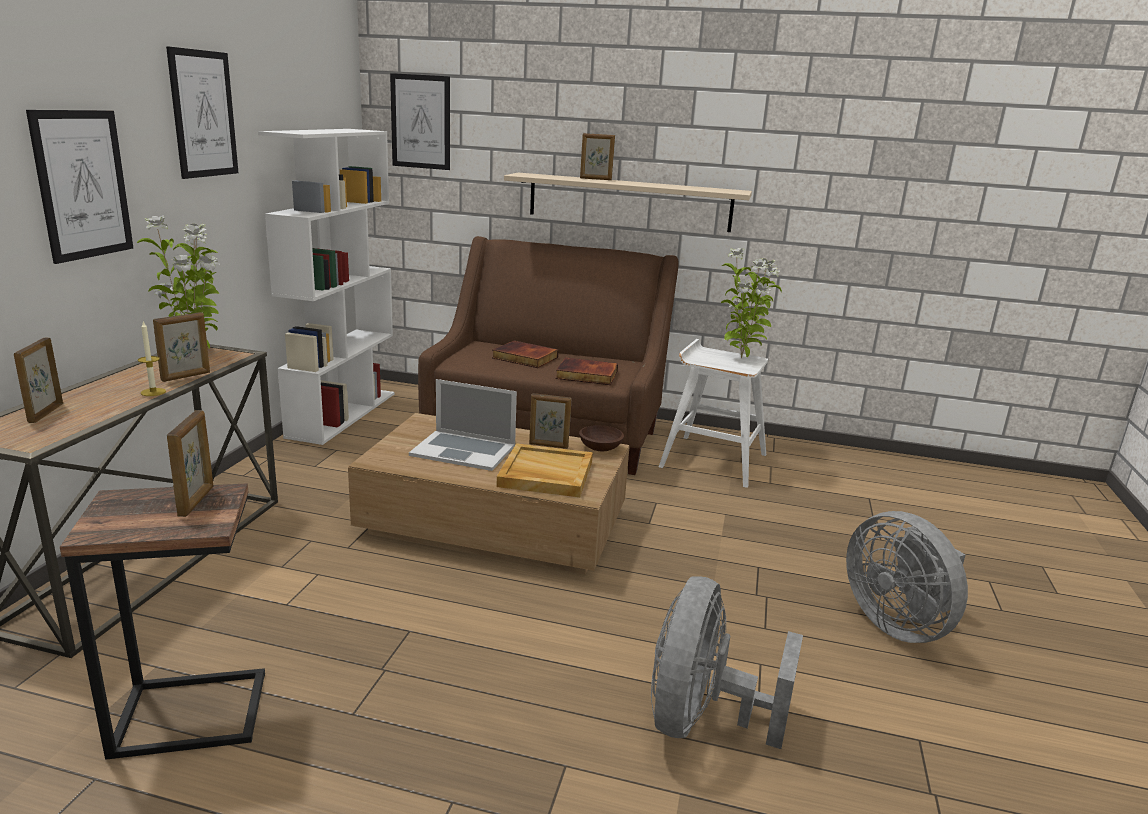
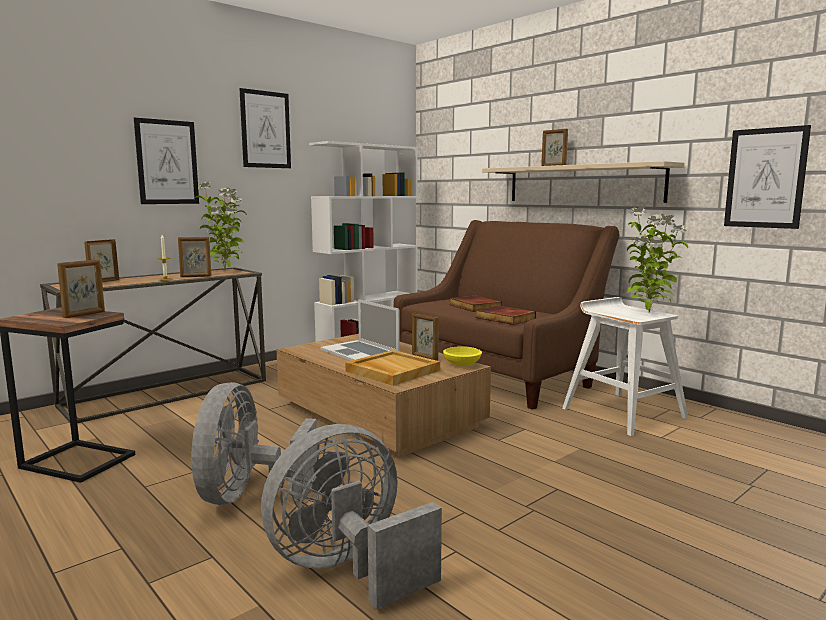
camera: 35 degrees right, 10 degrees down
(420, 122) = (447, 140): picture -> picture (765, 178)
(600, 448) = (461, 364): brown bowl -> yellow bowl
(898, 623) = (651, 568): grey fan -> grey fan (247, 496)

